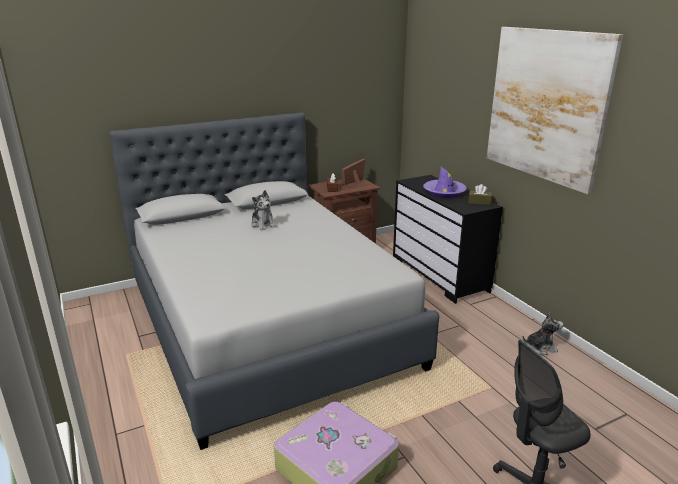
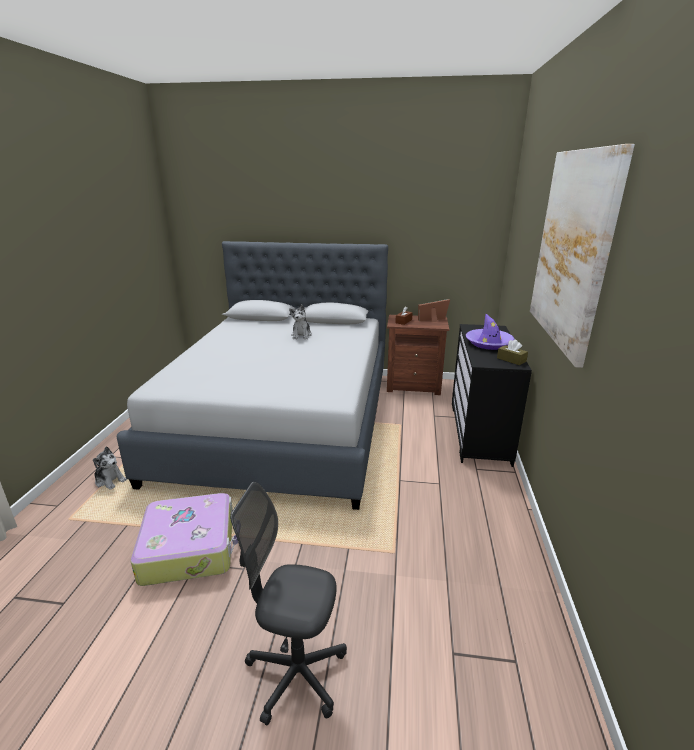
camera: 35 degrees right, 0 degrees up
(540, 347) = (499, 540): plush toy -> plush toy (110, 480)

